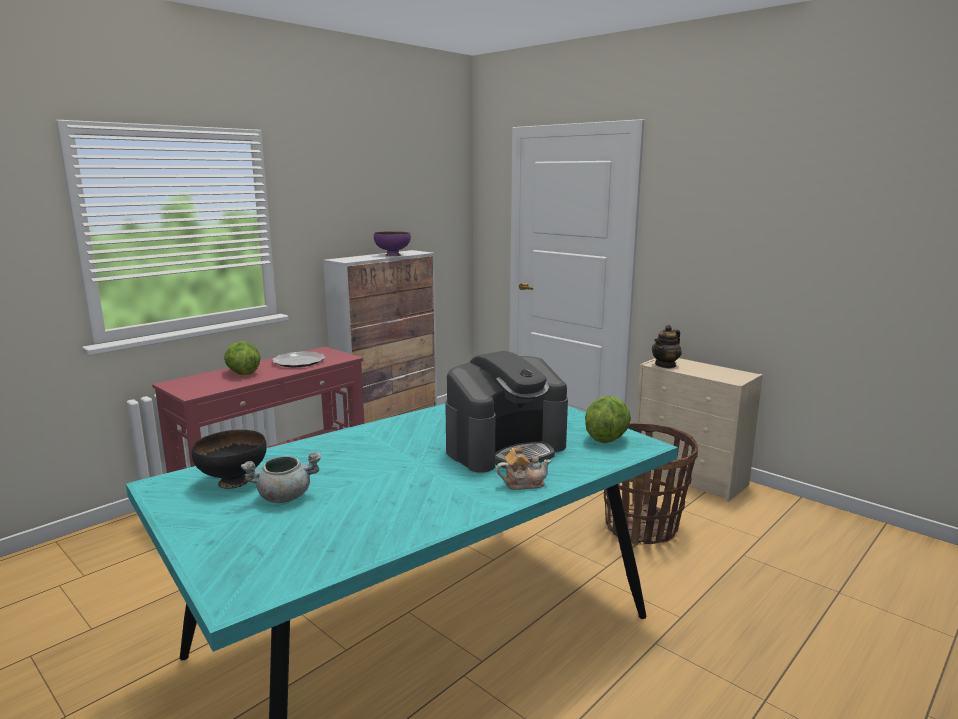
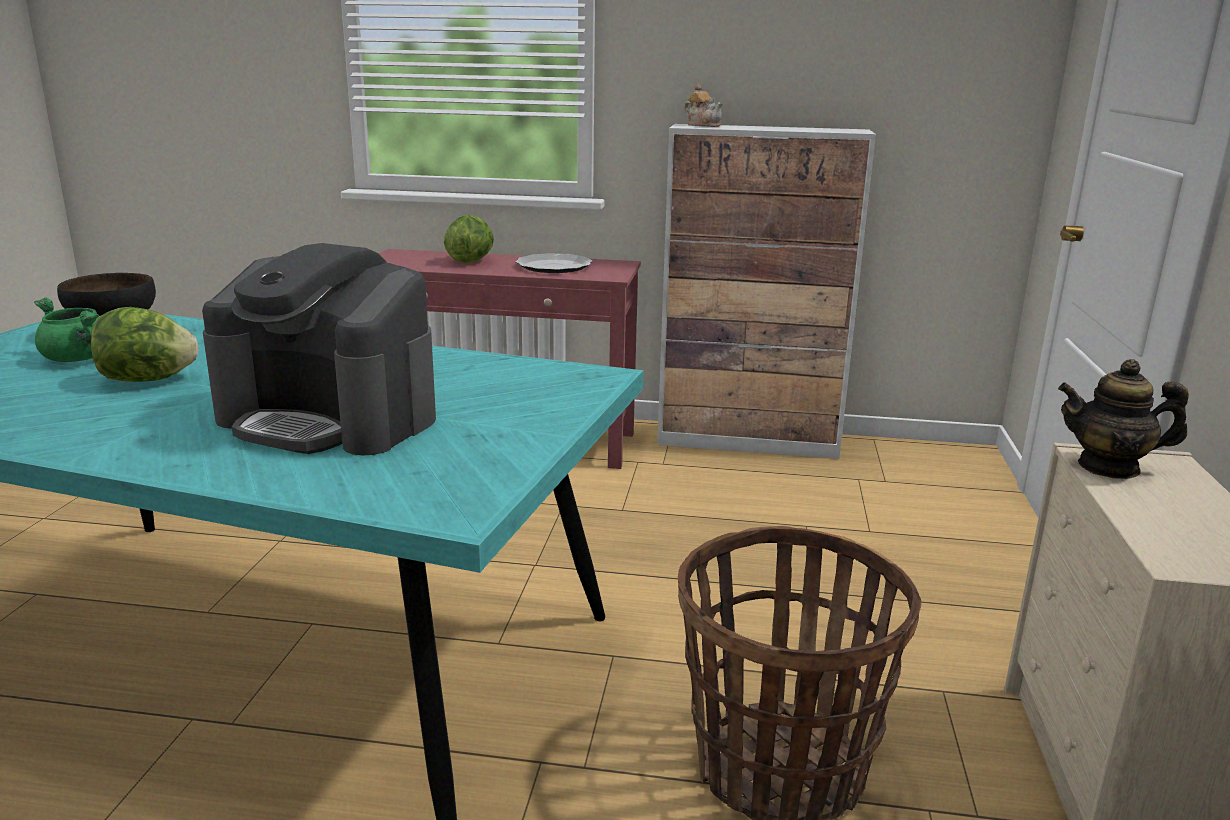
camera: 55 degrees right, 5 degrees up
(285, 497) = (79, 359): grey cooking pot -> green cooking pot
(392, 255) = (786, 129): purple bowl -> none
(523, 483) = (186, 456): teapot -> teapot (703, 125)
(606, 438) = (453, 475): lettuce -> lettuce (148, 380)

